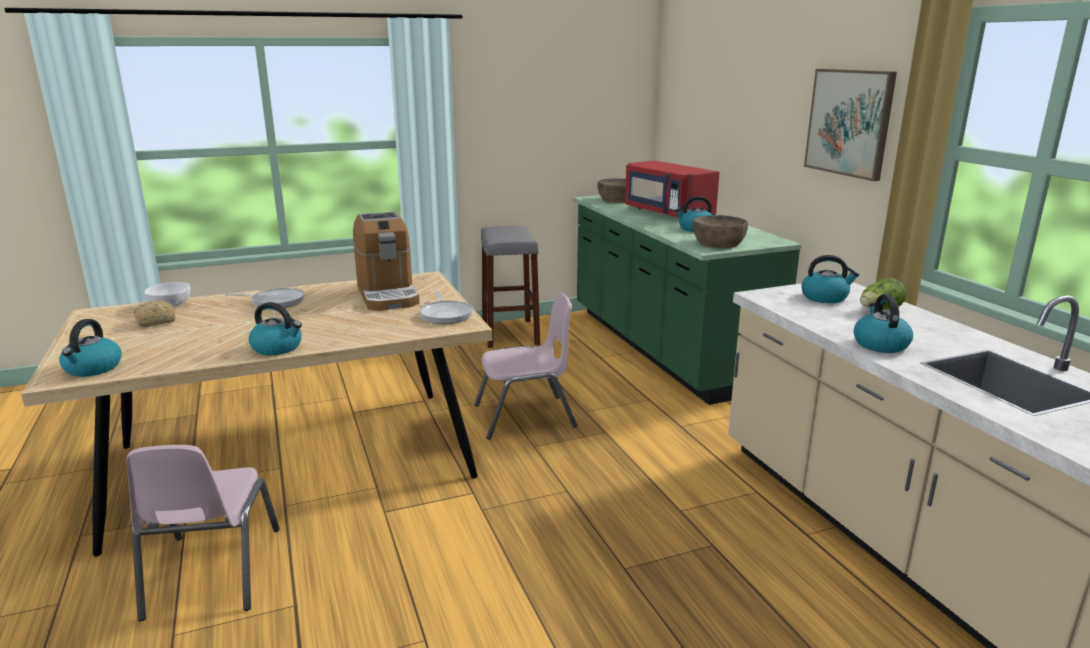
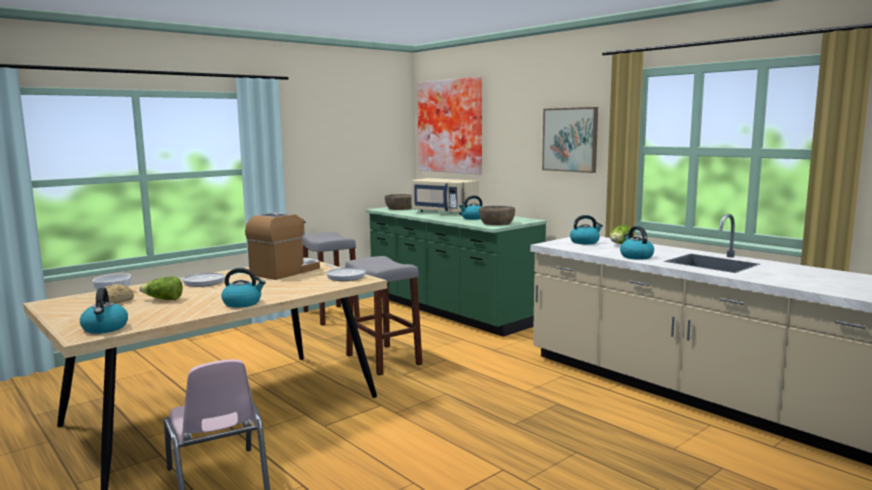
camera: 20 degrees left, 10 degrees down
(204, 326) = (163, 299): none -> lettuce
(387, 295) = (285, 271): coffee machine -> coffee machine turned 105 degrees counterclockwise
(525, 417) = (383, 360): pink chair -> grey stool
(666, 213) = (443, 212): red microwave -> beige microwave
(699, 85) = (452, 126): none -> picture

